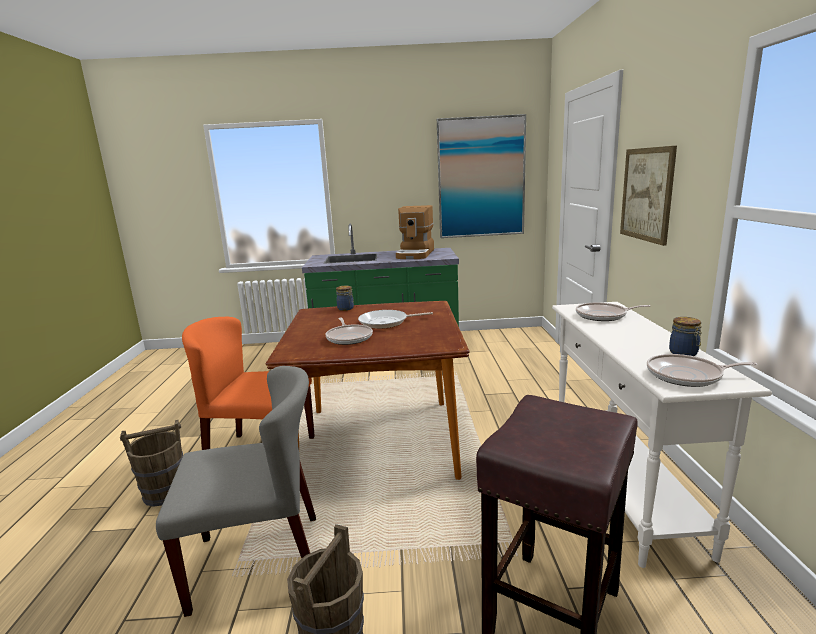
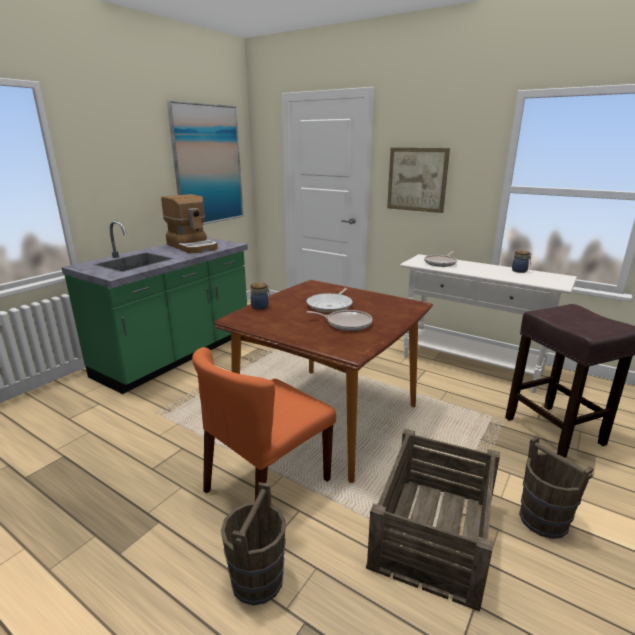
camera: 55 degrees left, 5 degrees up
(259, 561) = (434, 533): grey chair -> crate
(687, 376) = (550, 279): frying pan -> none

